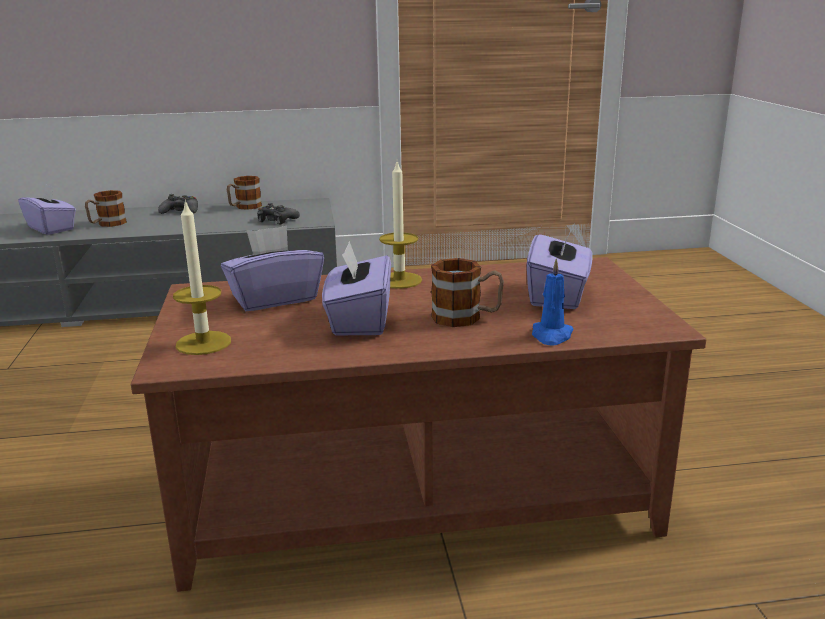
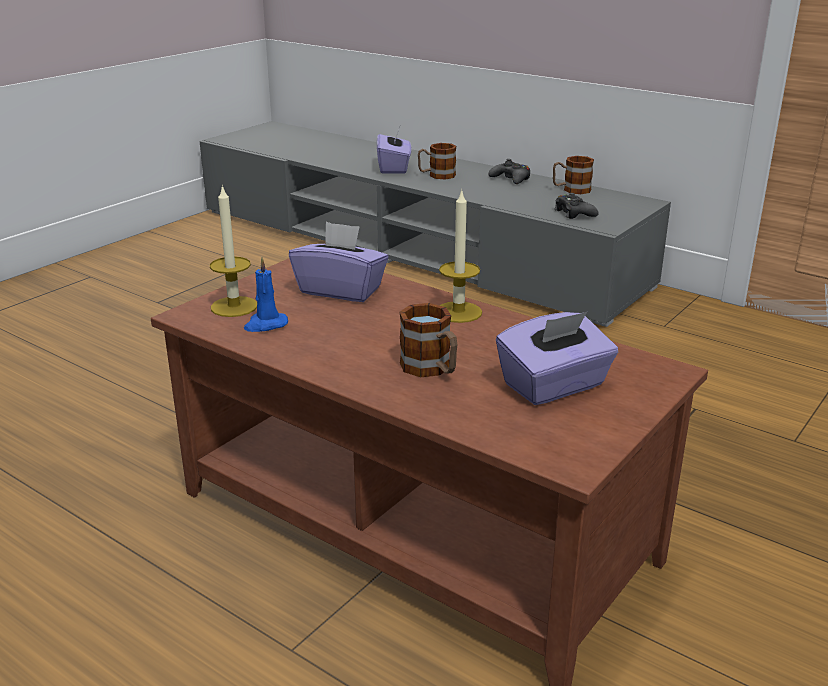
camera: 45 degrees right, 5 degrees up
(359, 320) = (354, 334): purple tissue box -> none
(551, 335) = (458, 418): blue candle -> blue candle (265, 325)

